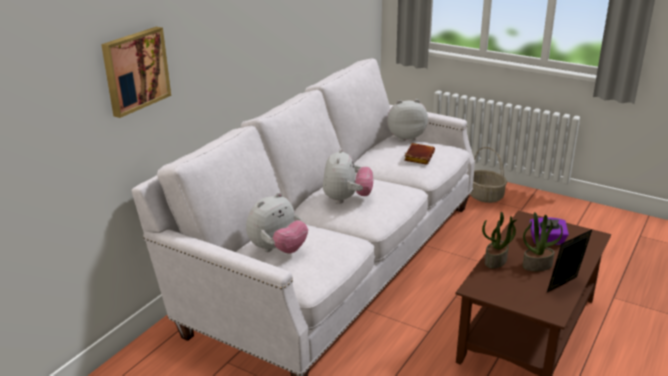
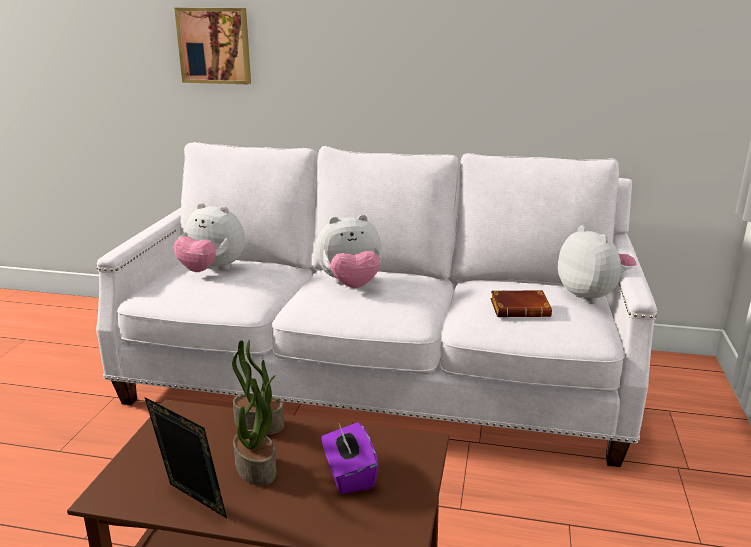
camera: 70 degrees right, 5 degrees down
(484, 196) = (695, 486): basket -> none

